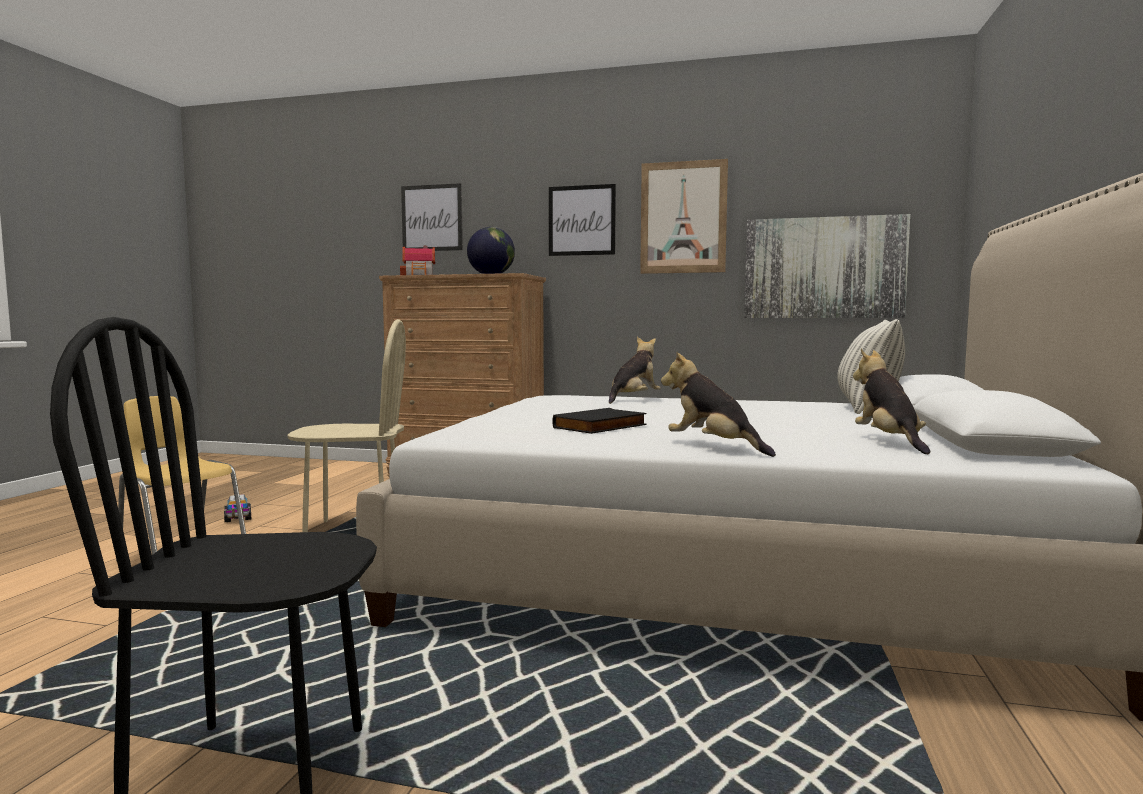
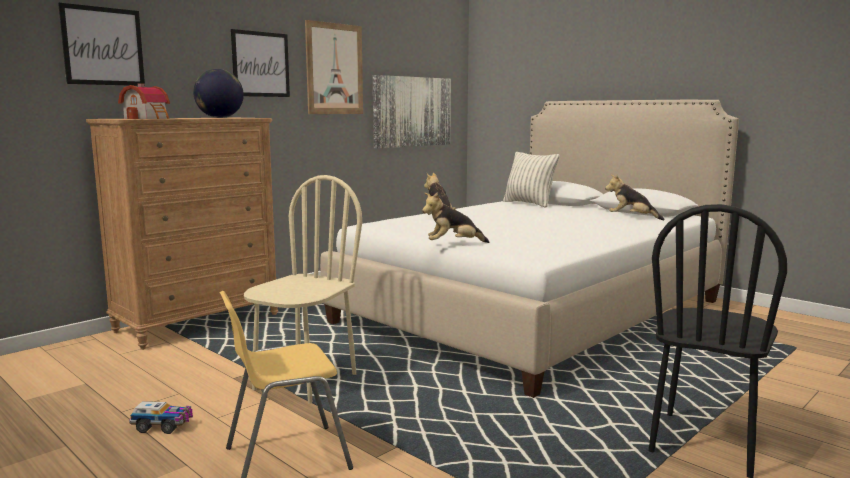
camera: 60 degrees left, 5 degrees up
(601, 427) = (540, 235): black book -> none
(713, 447) = (621, 233): plush toy -> plush toy (453, 244)

